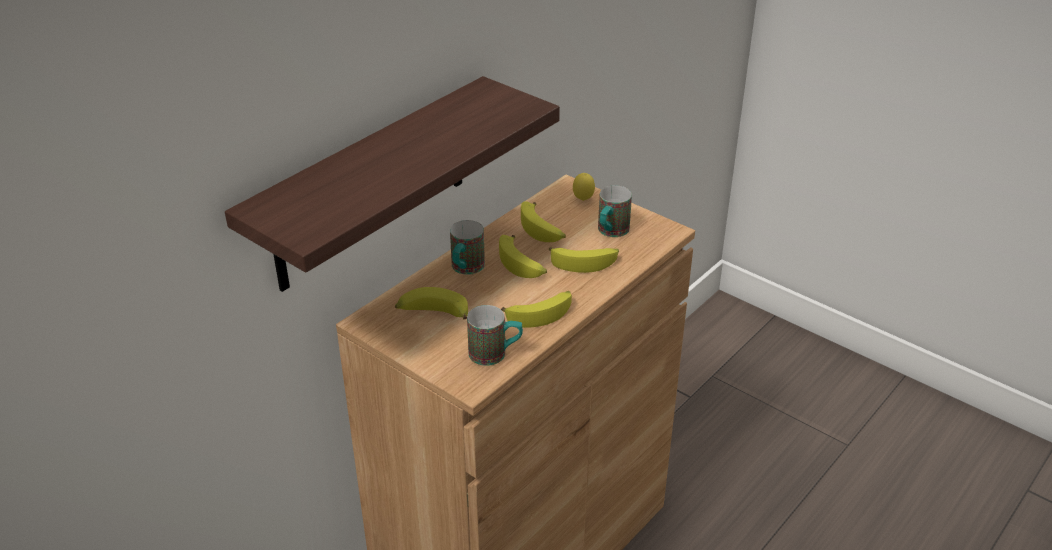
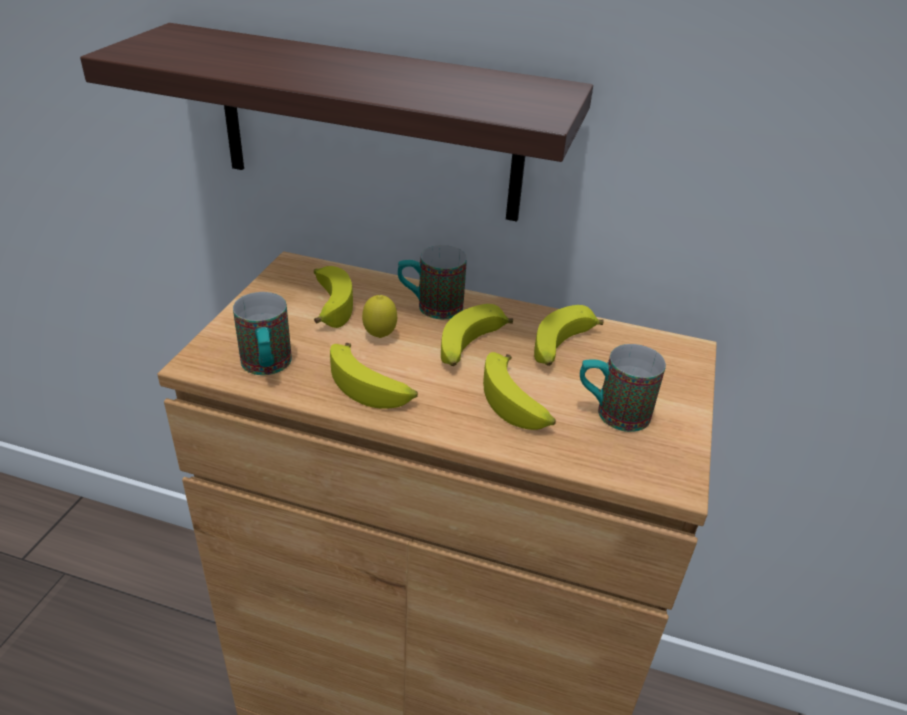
camera: 65 degrees right, 0 degrees up
(583, 200) = (667, 369): lemon -> lemon (380, 337)

